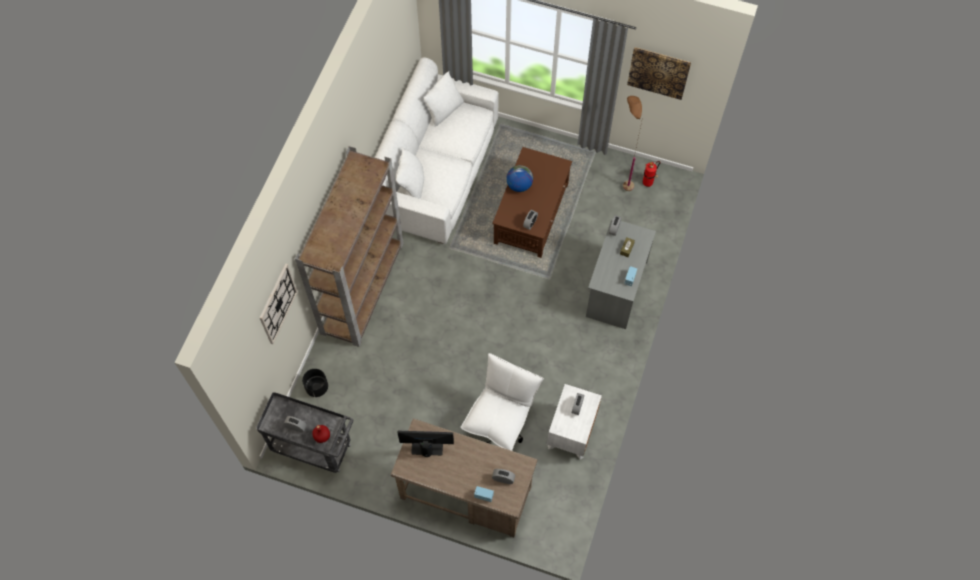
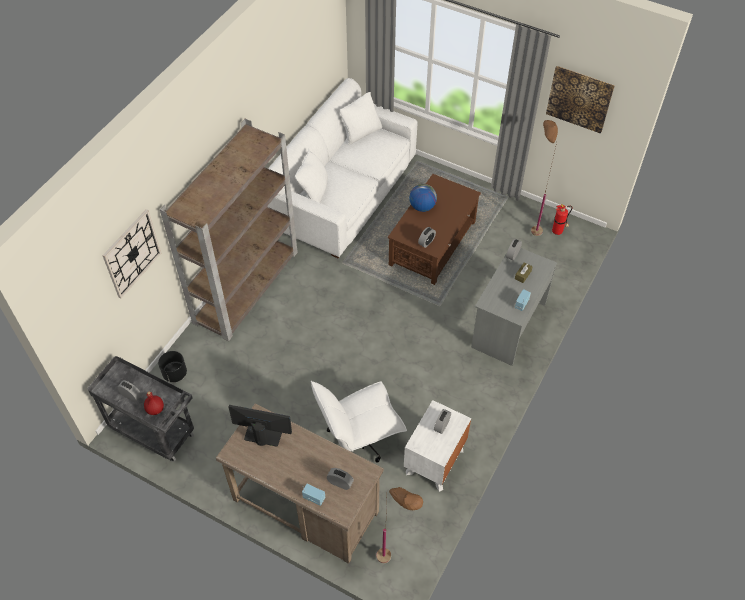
camera: 10 degrees right, 10 degrees down
(500, 422) = (359, 438): white office chair -> white office chair turned 150 degrees counterclockwise
(554, 529) = (395, 562): none -> brown floor lamp

